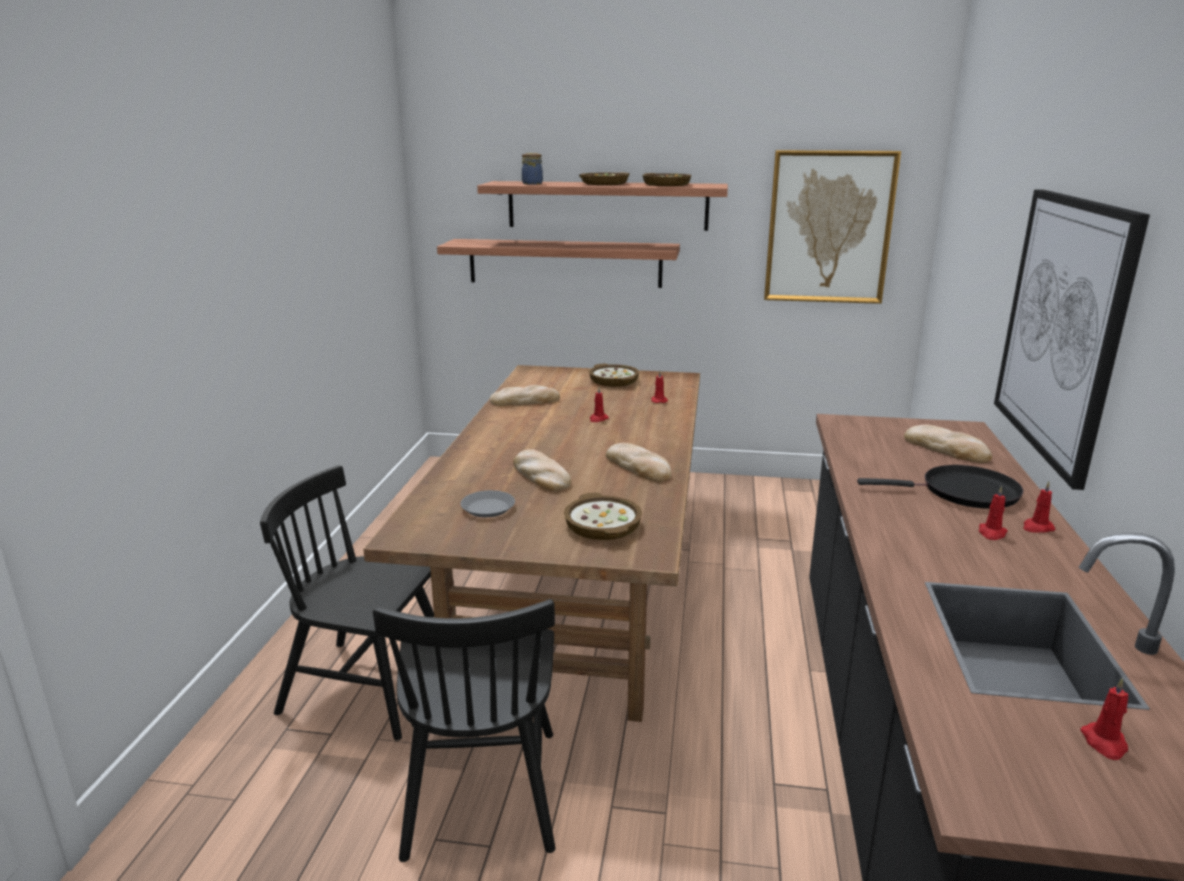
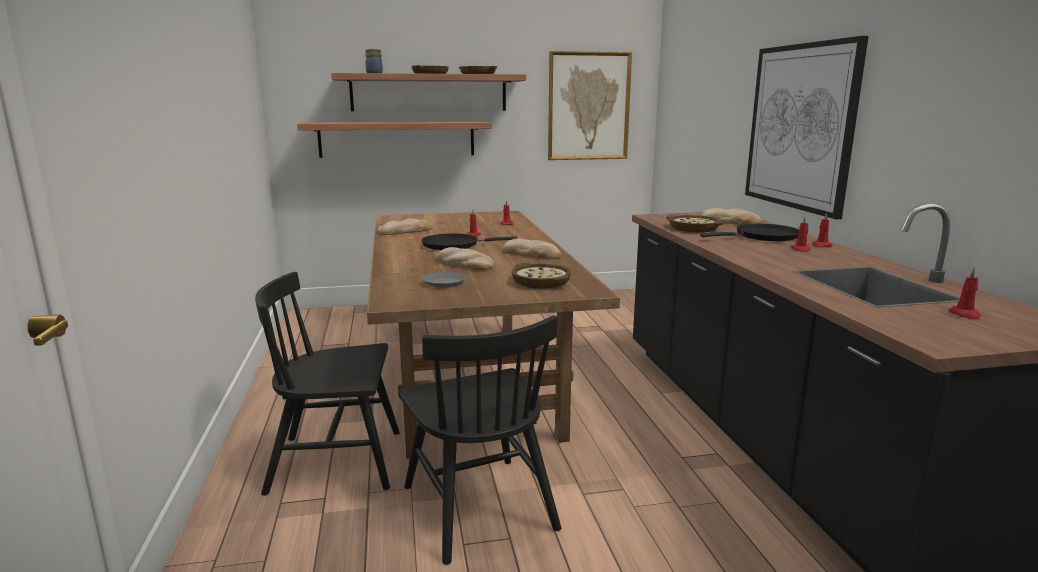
camera: 20 degrees left, 5 degrees down
(559, 436) = (454, 245): none -> black frying pan
(613, 381) = (461, 218): bowl -> bowl (693, 229)

